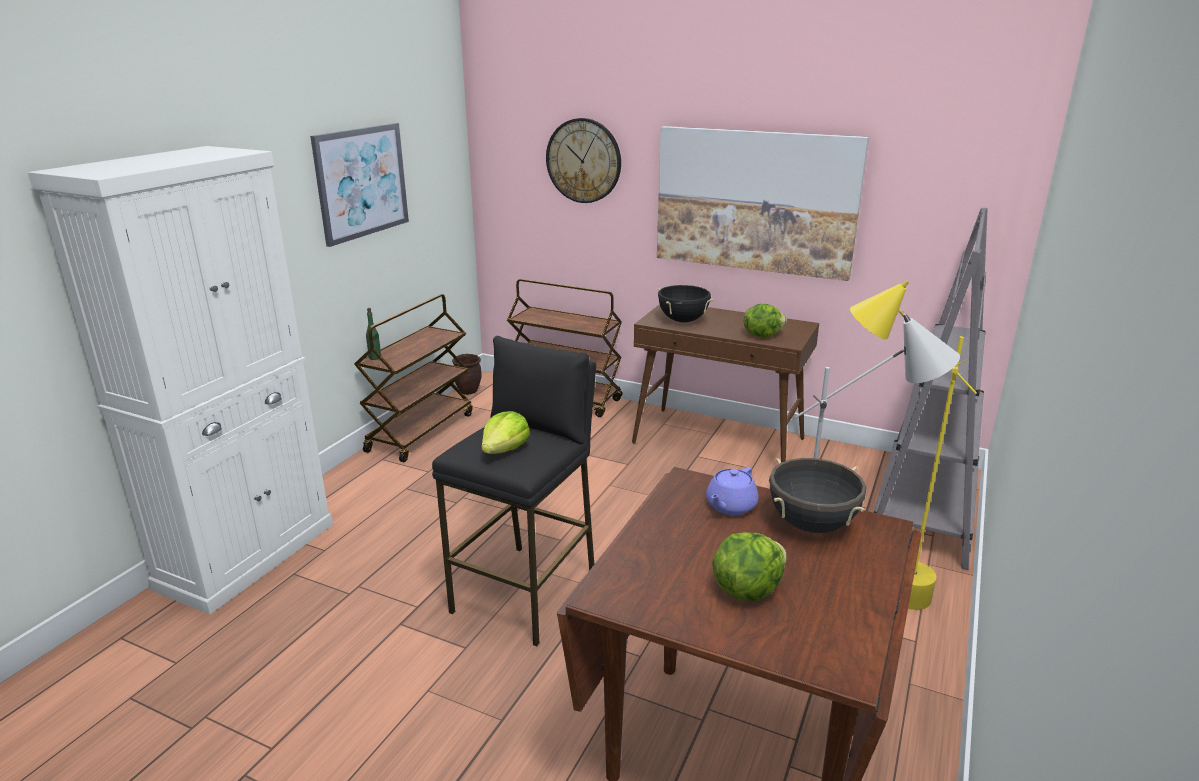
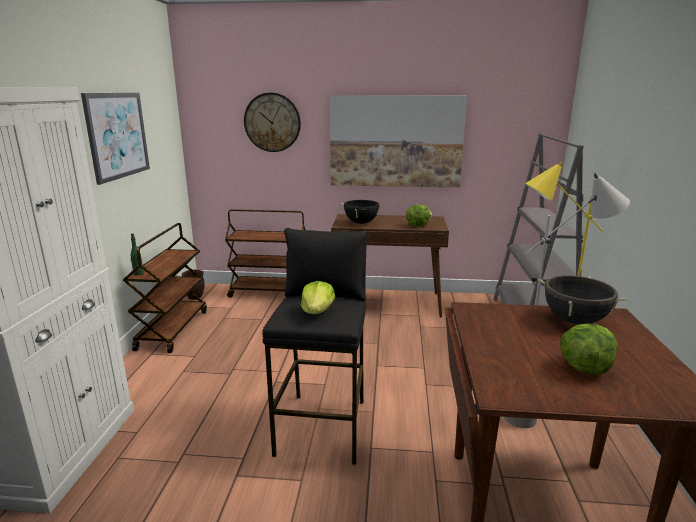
camera: 20 degrees left, 5 degrees down
(730, 506) = (514, 319): purple teapot -> none

